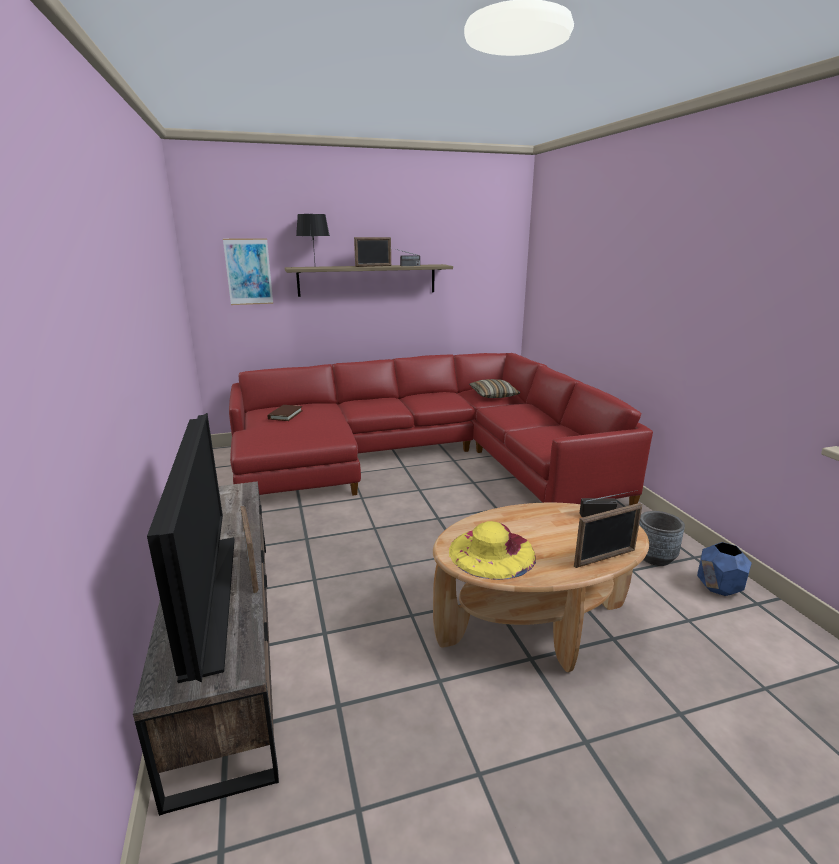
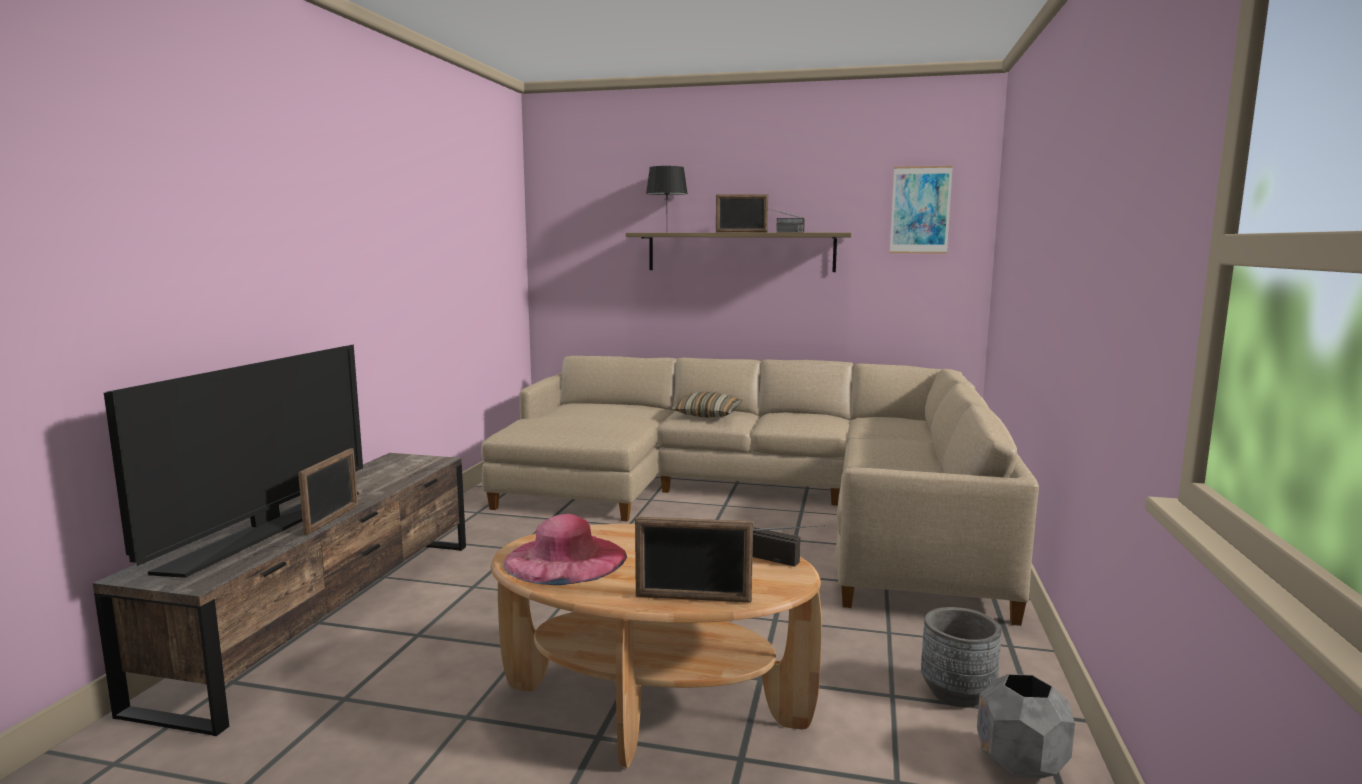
camera: 30 degrees right, 10 degrees down
(248, 272) = (595, 238): picture -> picture (920, 210)
(285, 415) = (587, 409): brown book -> none
(423, 458) = (762, 501): red sofa -> beige sofa
(492, 552) = (565, 558): yellow hat -> pink hat
(493, 395) = (891, 426): pillow -> pillow (707, 414)
(719, 588) = (1020, 764): blue planter -> grey planter

